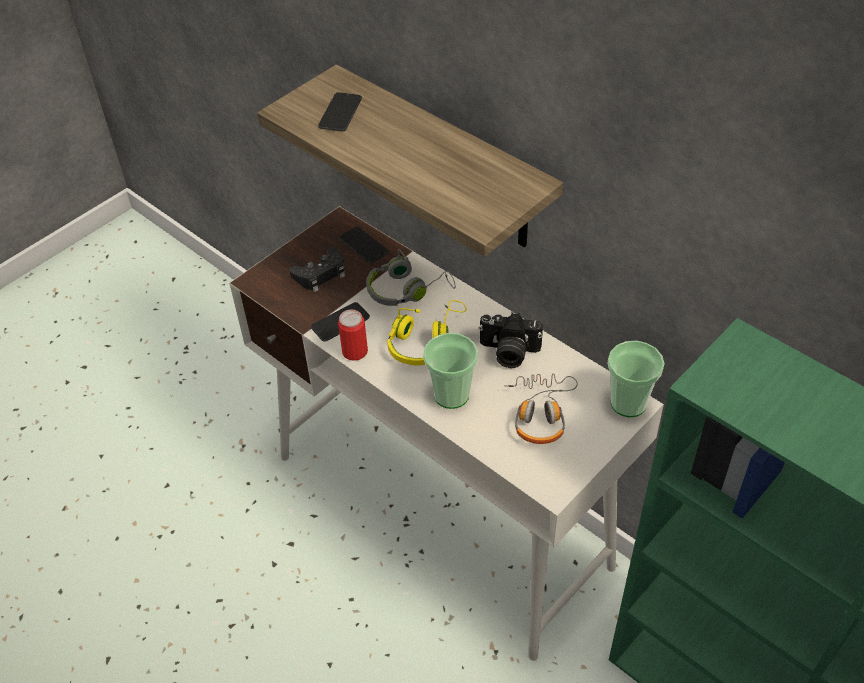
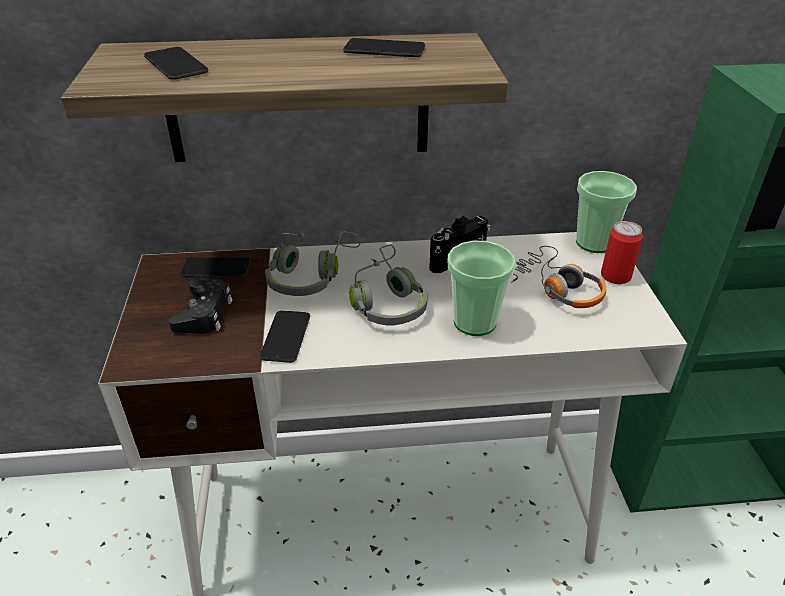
camera: 50 degrees left, 10 degrees down
(355, 351) = (337, 349): can -> can (615, 276)
(424, 340) = (387, 300): yellow headphones -> grey headphones
(469, 166) = (384, 50): none -> phone

